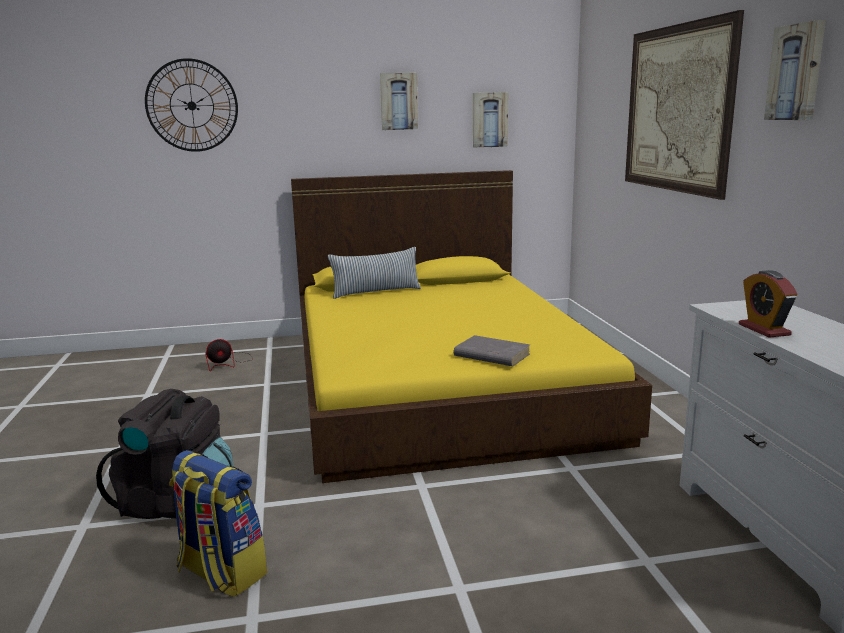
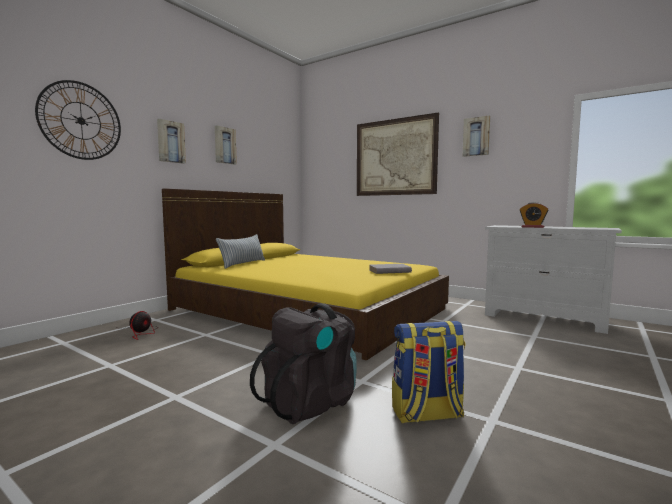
camera: 45 degrees left, 10 degrees down
(489, 120) = (268, 164): picture -> picture (170, 142)

